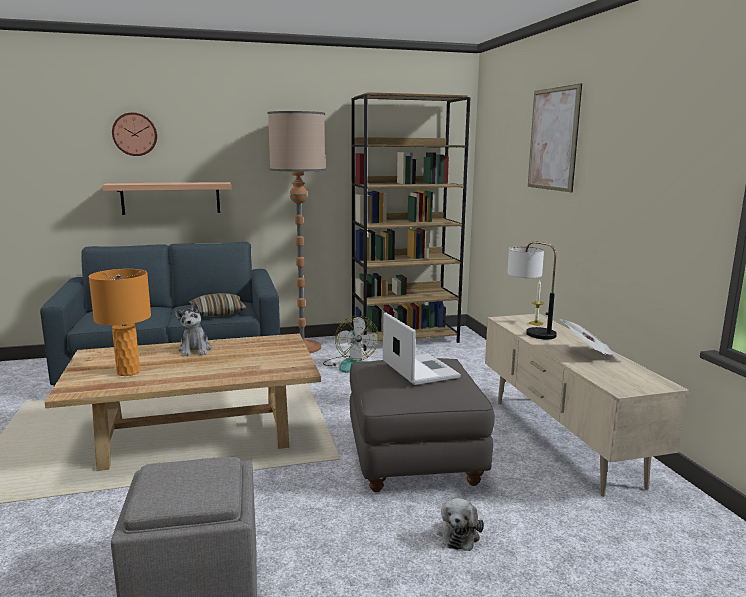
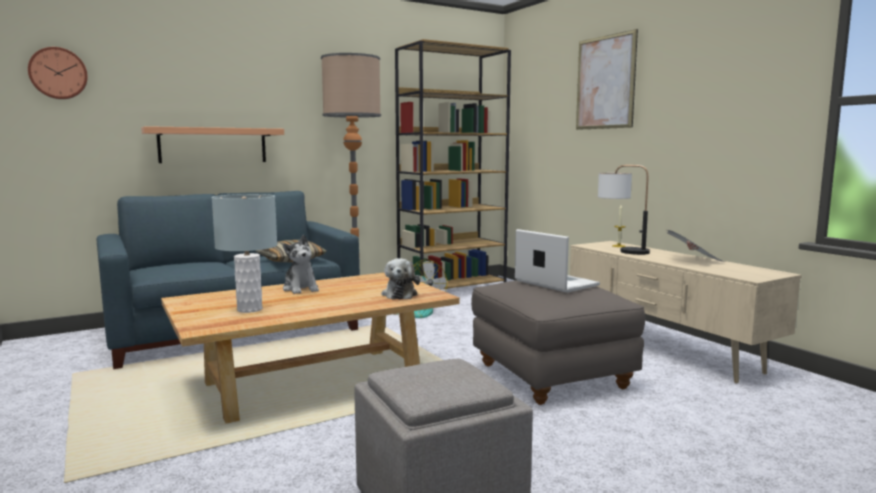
camera: 15 degrees left, 5 degrees down
(128, 372) = (249, 309): orange table lamp -> grey table lamp
(135, 134) = (174, 74): wall clock -> wall clock (58, 73)
(459, 534) = (646, 425): plush toy -> plush toy (400, 294)

